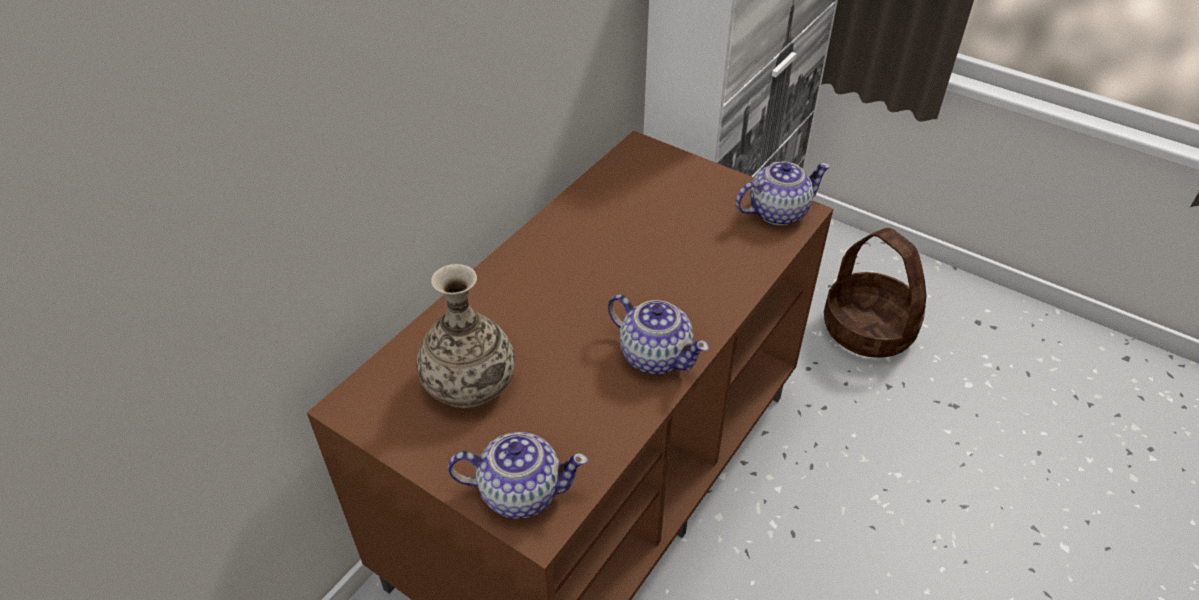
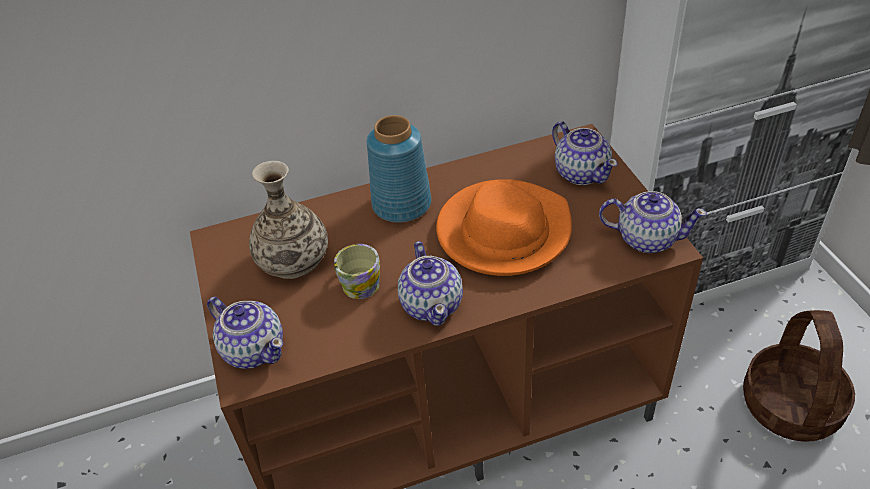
camera: 40 degrees right, 0 degrees up
(527, 276) = (401, 203): none -> blue vase
(562, 369) = (359, 281): none -> mug
(653, 259) = (503, 232): none -> orange hat
(668, 177) = (581, 172): none -> teapot

